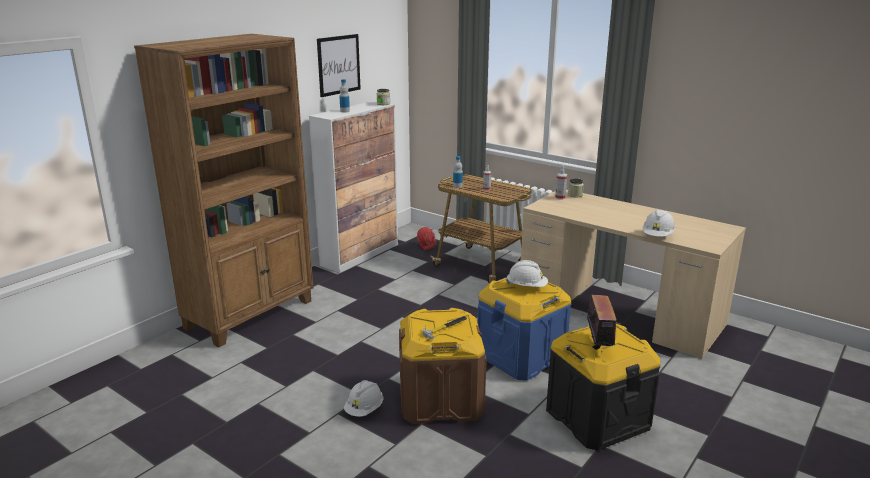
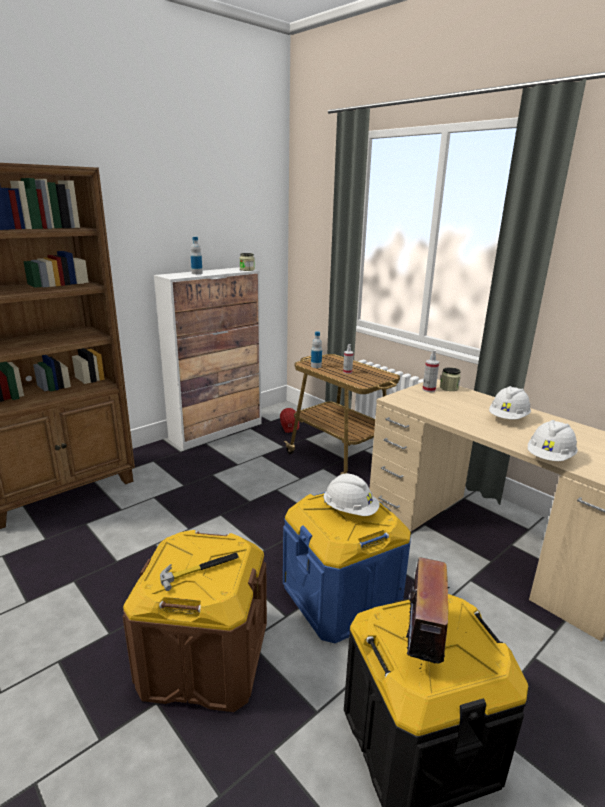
camera: 10 degrees right, 0 degrees up
(338, 65) = (196, 222): picture -> none
(364, 410) = (96, 661): white hard hat -> white hard hat (508, 418)

